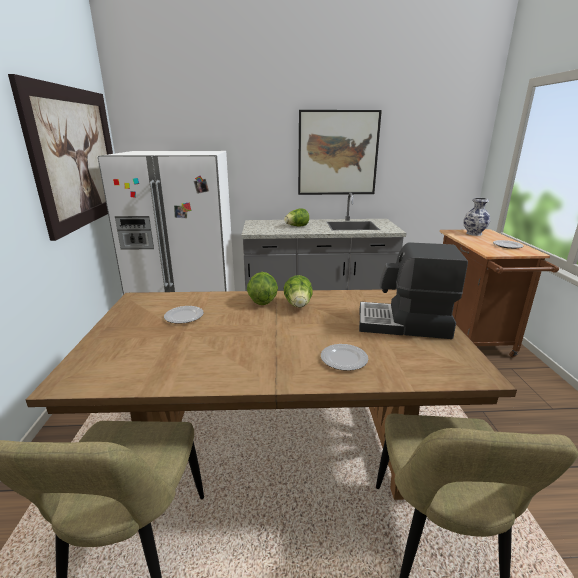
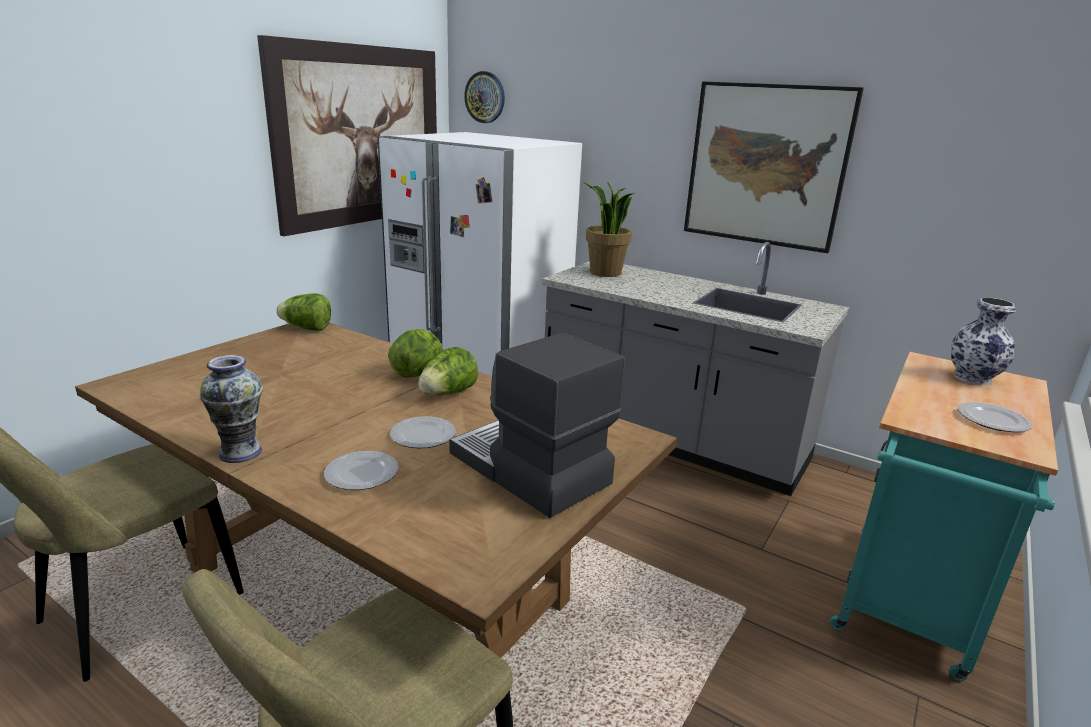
camera: 35 degrees right, 0 degrees up
(144, 126) = (485, 97): none -> wall clock
(184, 316) = (310, 361): plate -> plate (423, 435)
(256, 380) = (240, 452): none -> vase
(265, 225) = (605, 273): none -> potted plant
(297, 226) = (648, 284): lettuce -> lettuce (307, 328)
(472, 339) = (906, 606): brown cart -> turquoise cart

